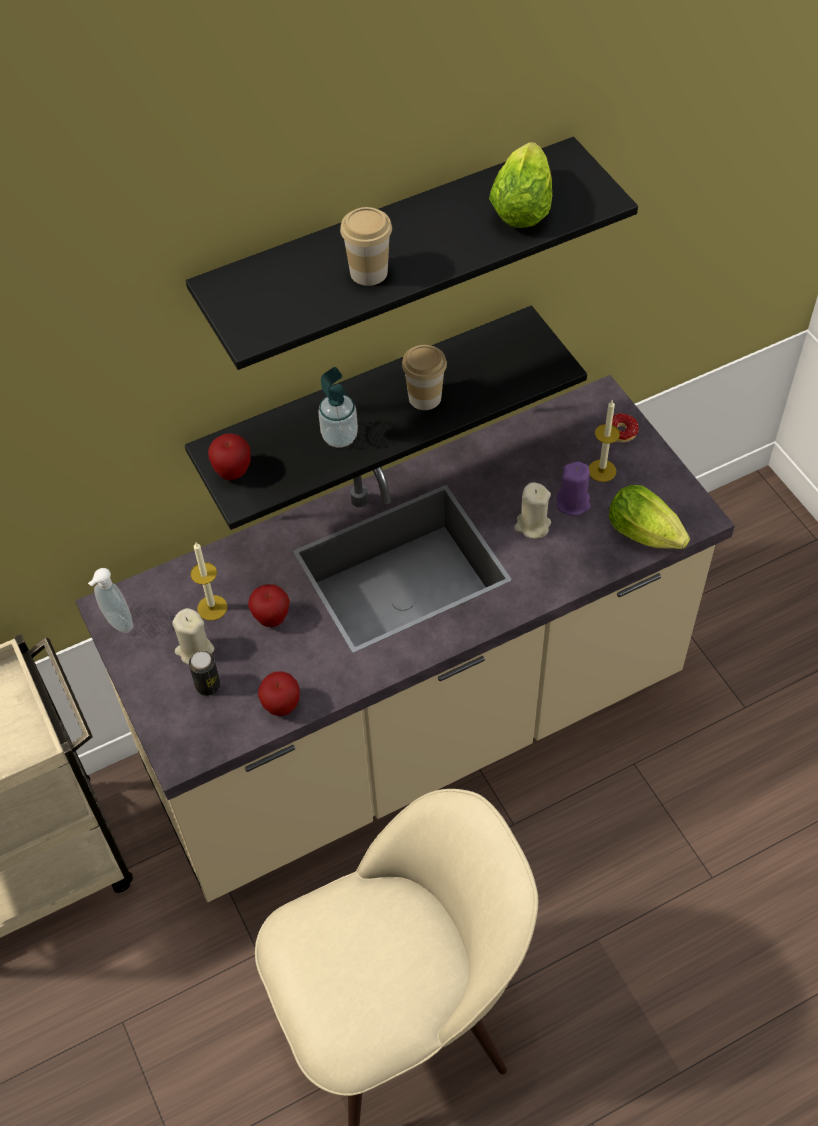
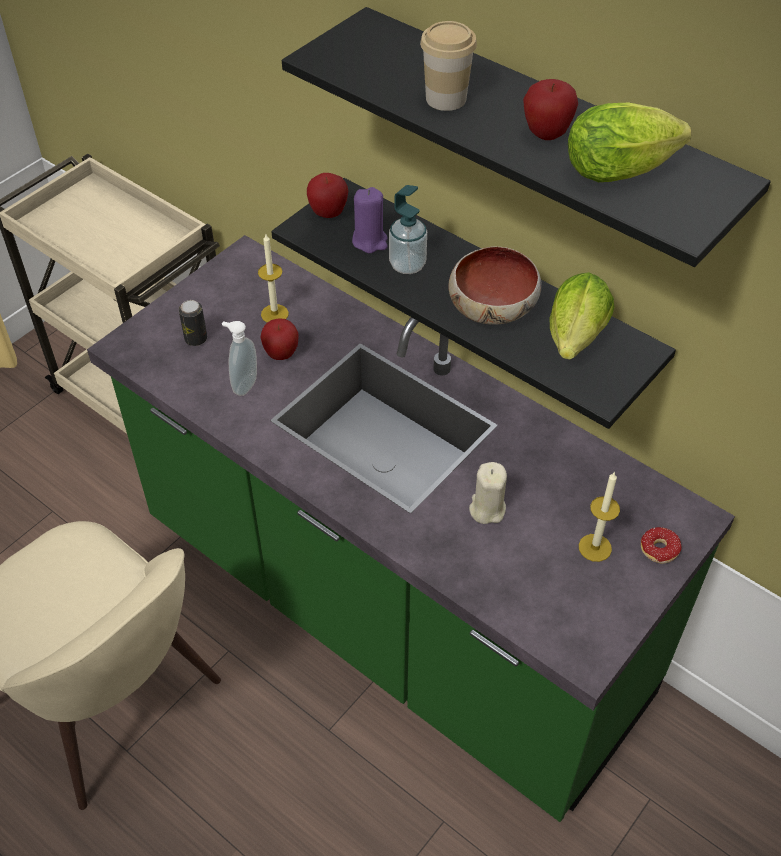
camera: 65 degrees right, 5 degrees down
(117, 624) = (232, 265): soap dispenser -> soap dispenser (243, 385)
(194, 650) = (227, 319): beige candle -> none
(281, 706) = (194, 392): apple -> apple (546, 134)
(415, 730) = (390, 612): beige counter -> green counter
(425, 397) = (492, 307): cup -> bowl
(573, 503) = (536, 535): purple candle -> purple candle (370, 241)
(648, 536) = (531, 616): lettuce -> lettuce (574, 341)

